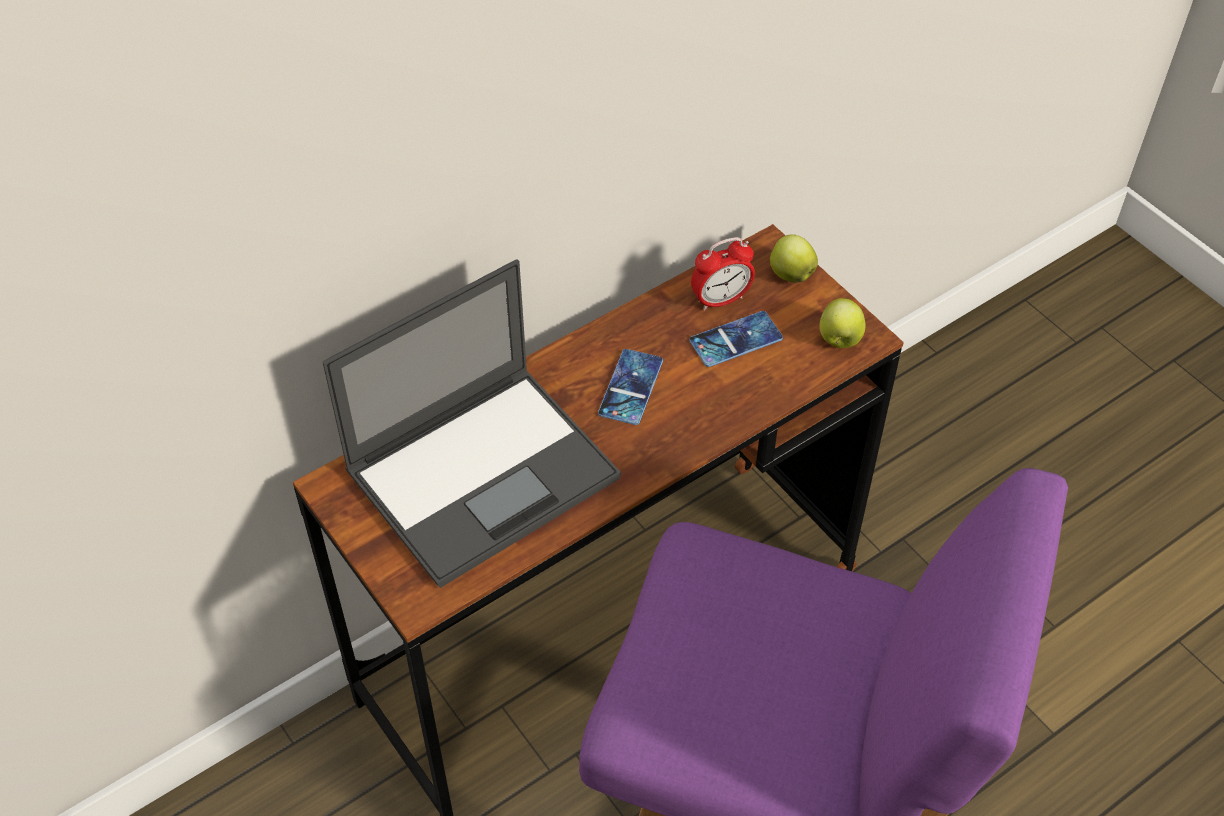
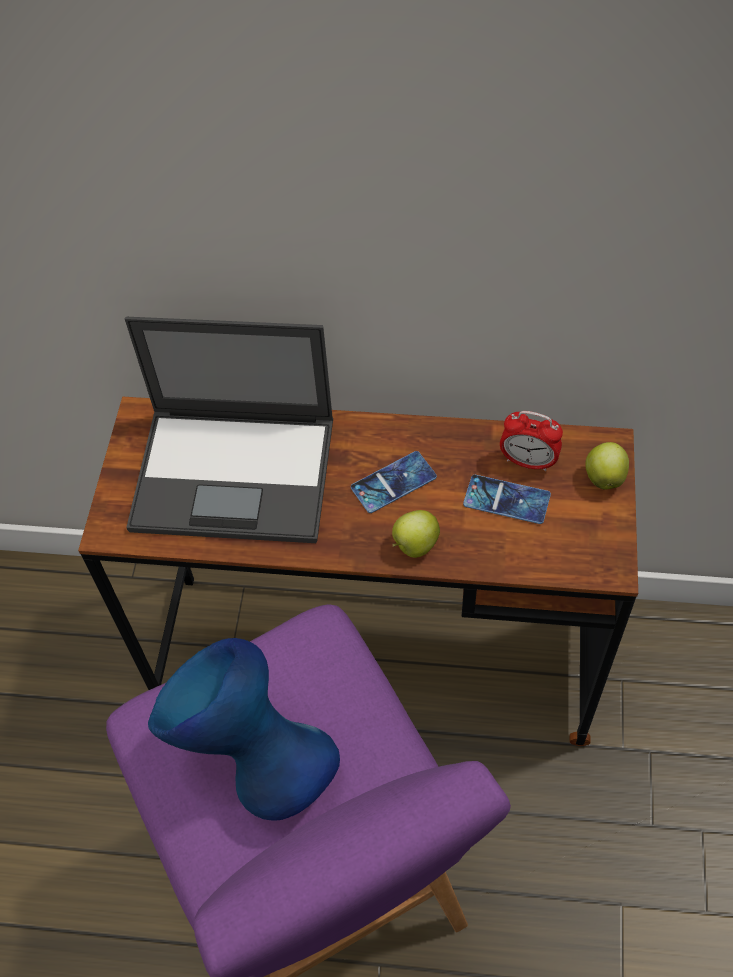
camera: 45 degrees right, 5 degrees up
(760, 682) = (256, 764): none -> blue vase
(839, 340) = (587, 555): apple -> apple (414, 545)

